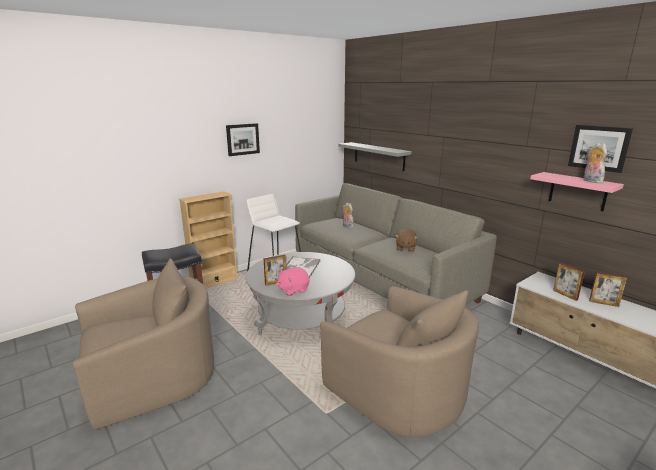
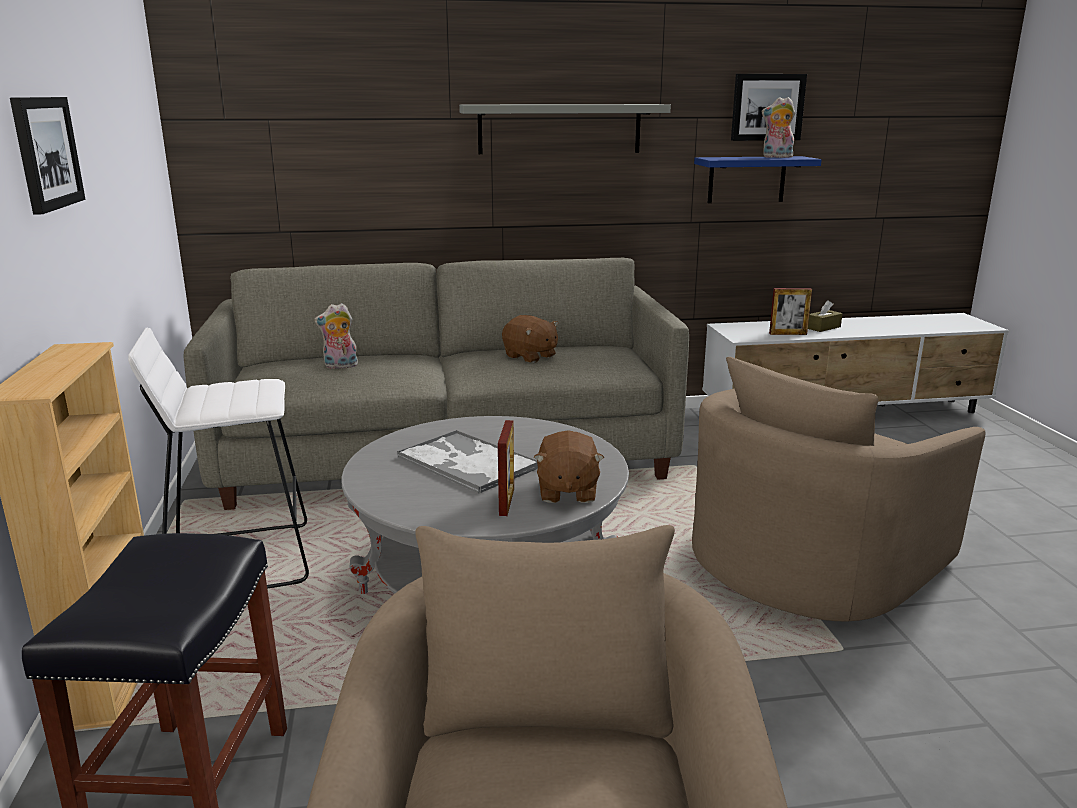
camera: 60 degrees left, 0 degrees up
(293, 290) = (566, 492): pink plush toy -> brown plush toy
(379, 156) = (312, 185): grey shelf -> grey shelf (559, 129)
(398, 390) = (810, 559): beige armchair -> beige armchair turned 150 degrees clockwise
(577, 191) = (746, 179): pink shelf -> blue shelf
(603, 303) = (823, 327): picture frame -> brown tissue box

